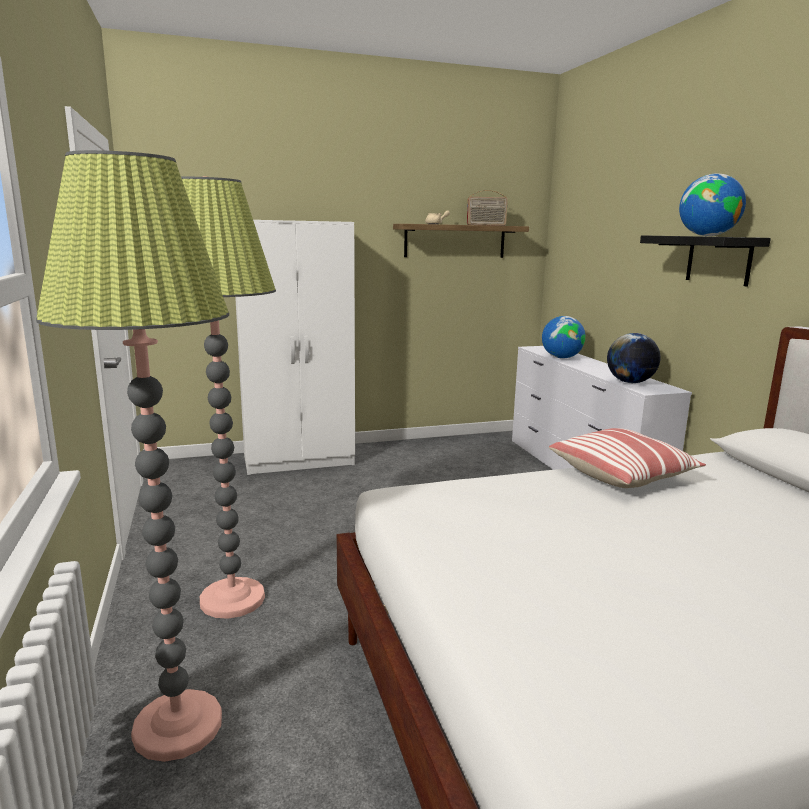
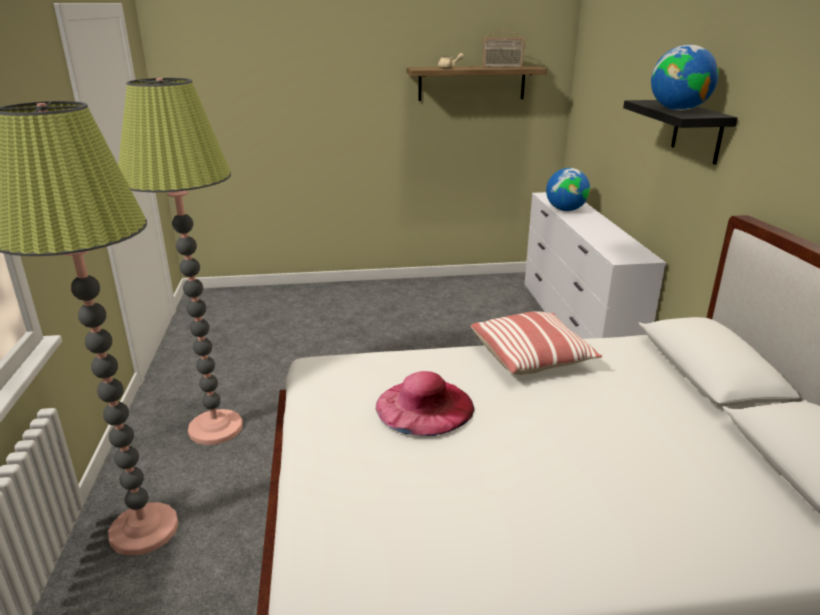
camera: 10 degrees right, 10 degrees up
(300, 460) = (316, 295): white wardrobe -> none
(548, 523) = (424, 406): none -> pink hat
(630, 382) = (611, 247): globe -> none

